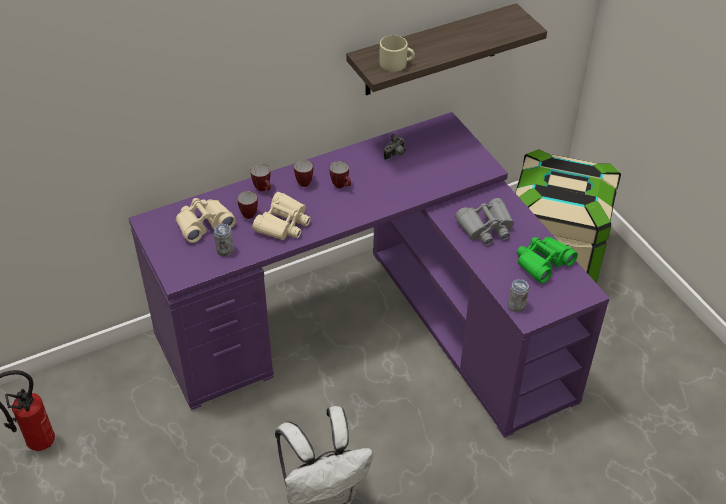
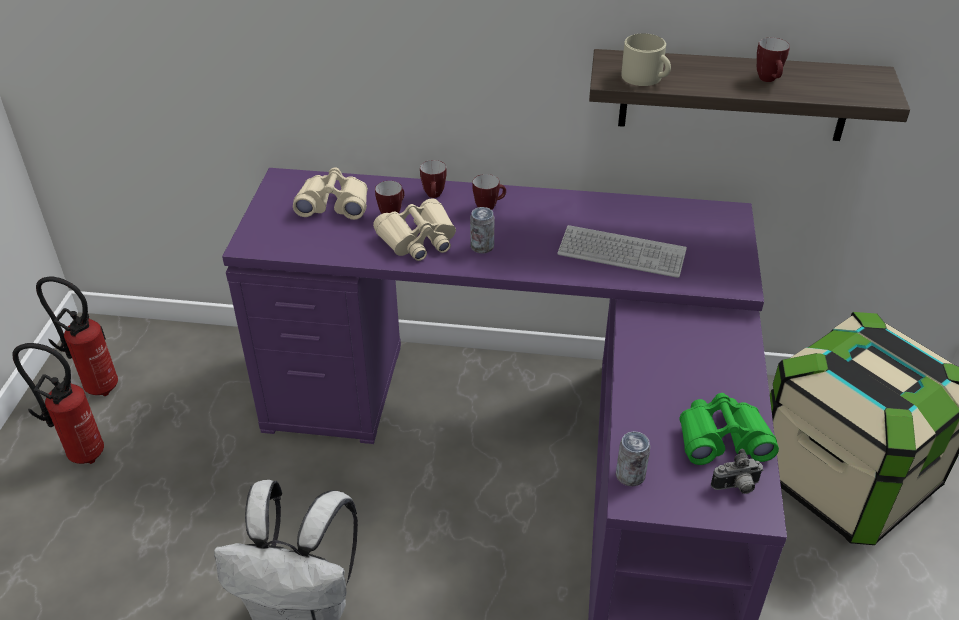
camera: 35 degrees right, 5 degrees down
(74, 492) = (82, 452): none -> fire extinguisher
(225, 251) = (326, 239): can -> can (482, 247)
(341, 186) = (527, 228): mug -> mug (769, 80)
(395, 155) = (628, 222): camera -> camera (736, 487)
(410, 178) = (621, 253): none -> keyboard
(486, 227) = (679, 358): grey binoculars -> none

